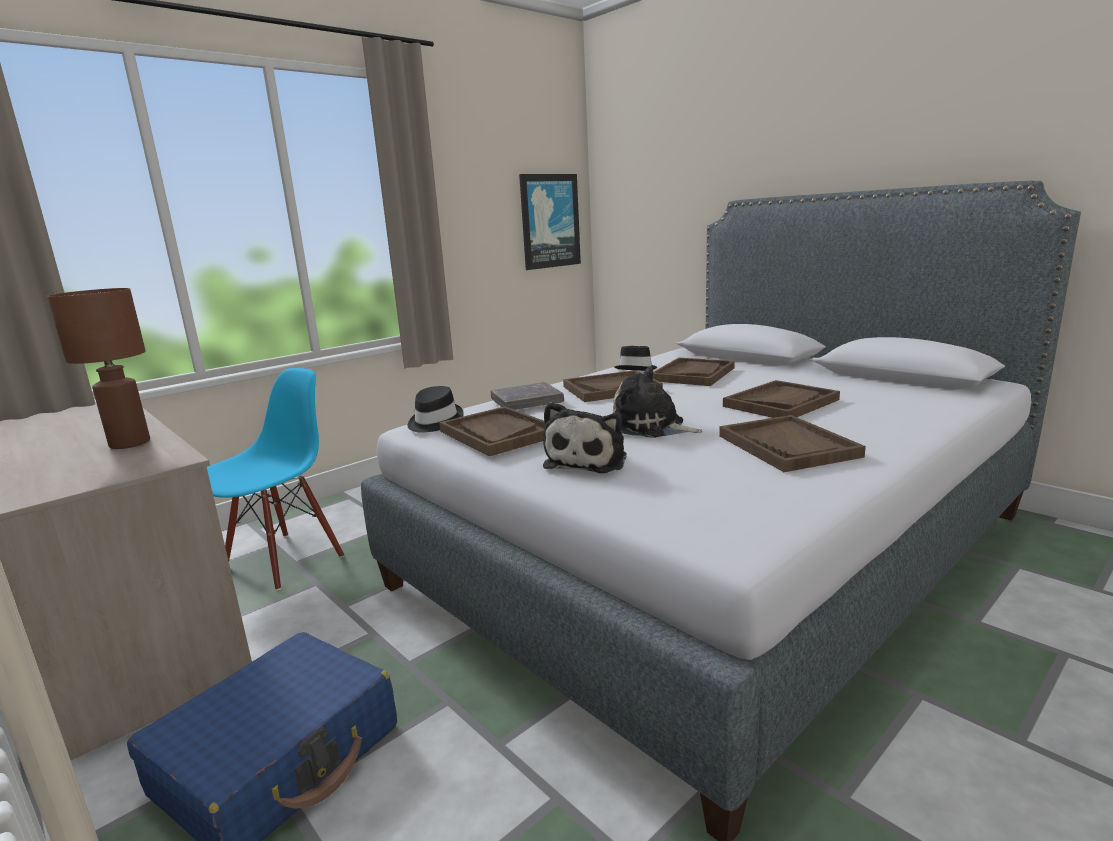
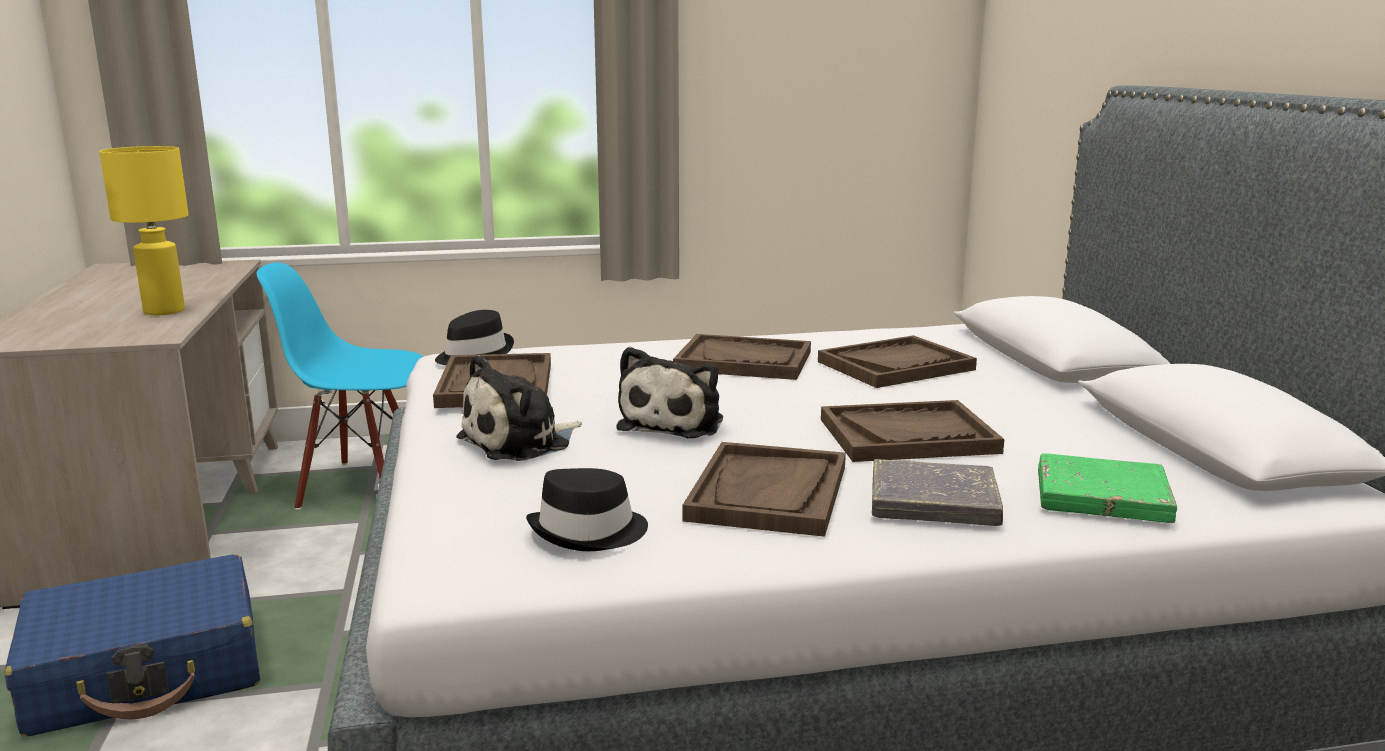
camera: 30 degrees right, 0 degrees up
(130, 443) = (165, 311): brown table lamp -> yellow table lamp
(284, 560) = (363, 486): blue chair -> blue chair turned 150 degrees counterclockwise
(527, 401) = (610, 354): grey book -> grey book (933, 502)
(549, 221) = (891, 89): picture -> none
(636, 369) = (844, 340): black hat -> black hat (589, 532)
(651, 427) = (675, 423): plush toy -> plush toy turned 135 degrees counterclockwise
(920, 407) = (1102, 497): none -> green book

